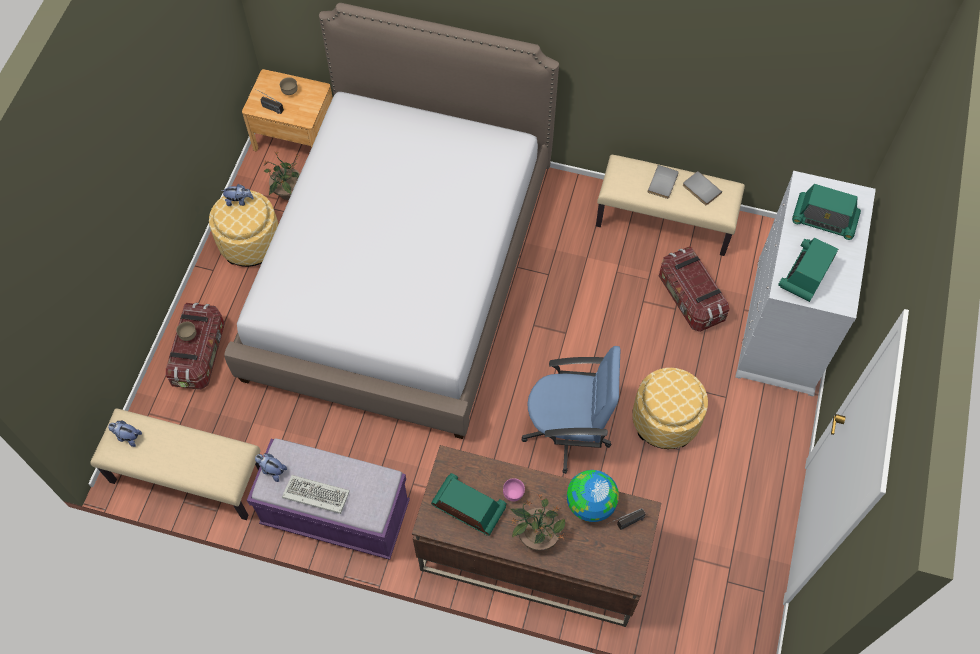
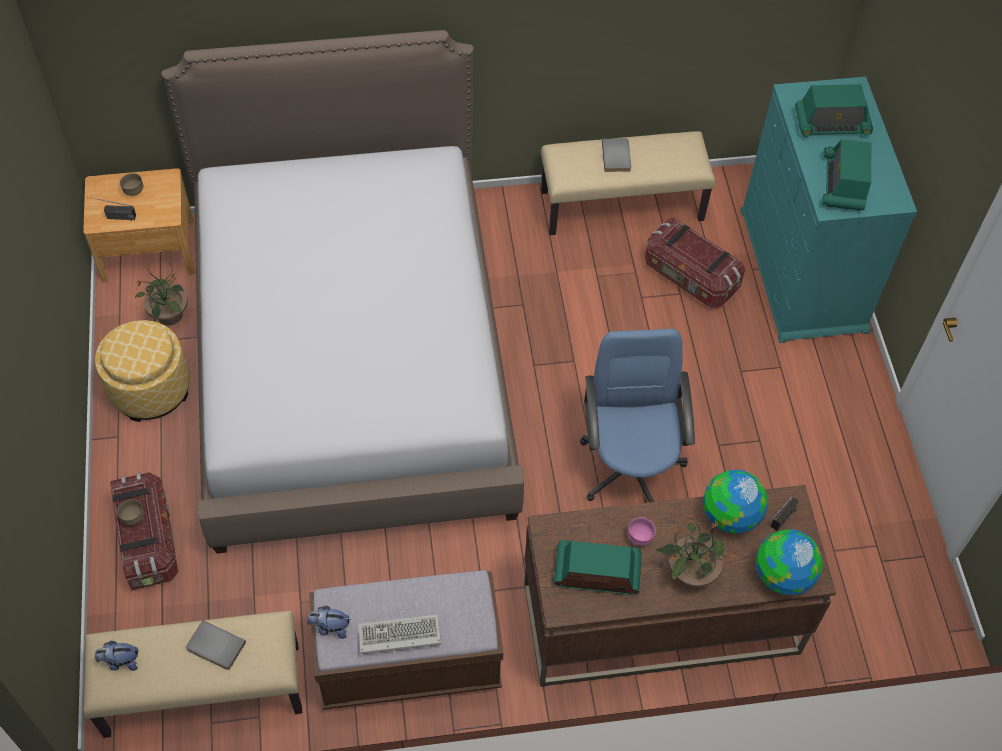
camera: 25 degrees left, 5 degrees down
(239, 201) = (129, 336): plush toy -> none
(336, 514) = (409, 663): purple bench -> brown bench
(568, 431) = (630, 466): blue office chair -> blue office chair turned 75 degrees counterclockwise
(606, 566) = (782, 576): none -> globe
(665, 420) = (729, 415): ottoman -> none
(700, 190) = (660, 151): grey book -> grey book (215, 647)
(785, 325) = (803, 270): white dresser -> turquoise dresser

